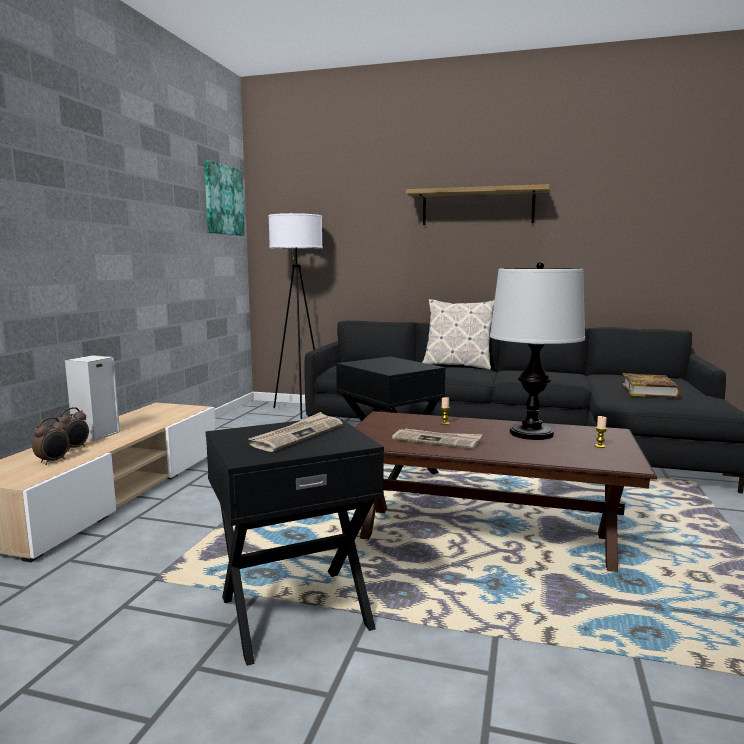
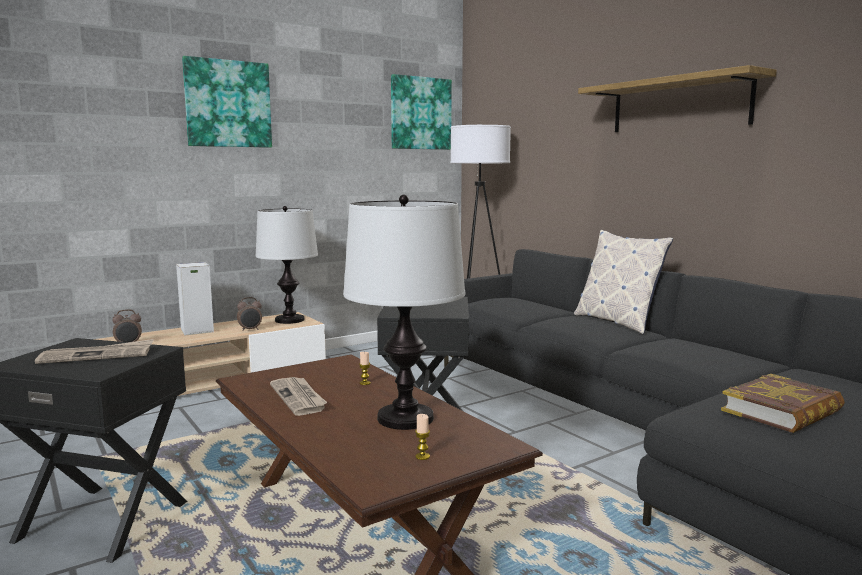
camera: 40 degrees right, 0 degrees up
(74, 448) = (160, 338): alarm clock -> alarm clock (250, 330)
(88, 174) = (228, 104): none -> picture
(170, 409) = (289, 320): none -> table lamp

